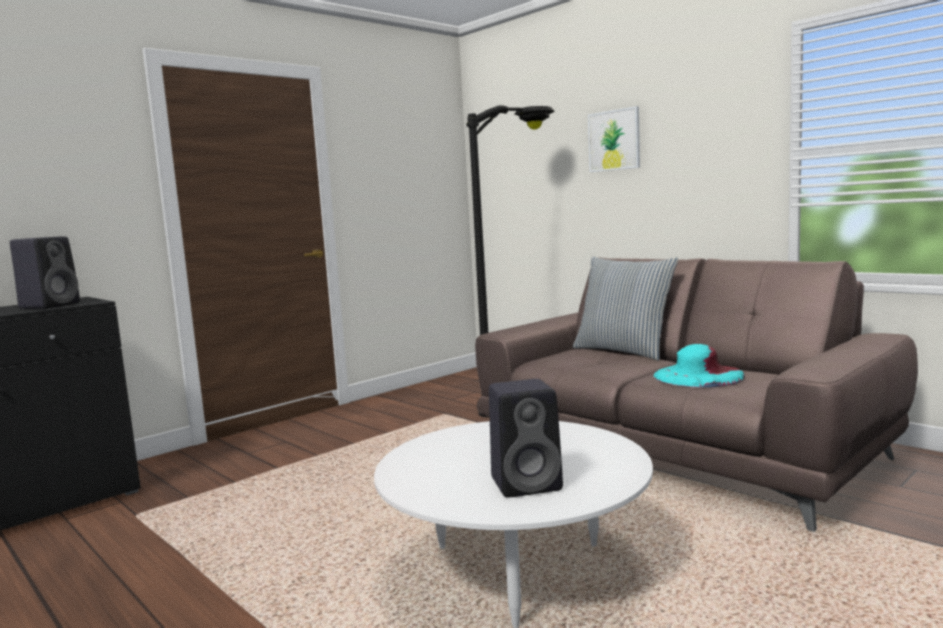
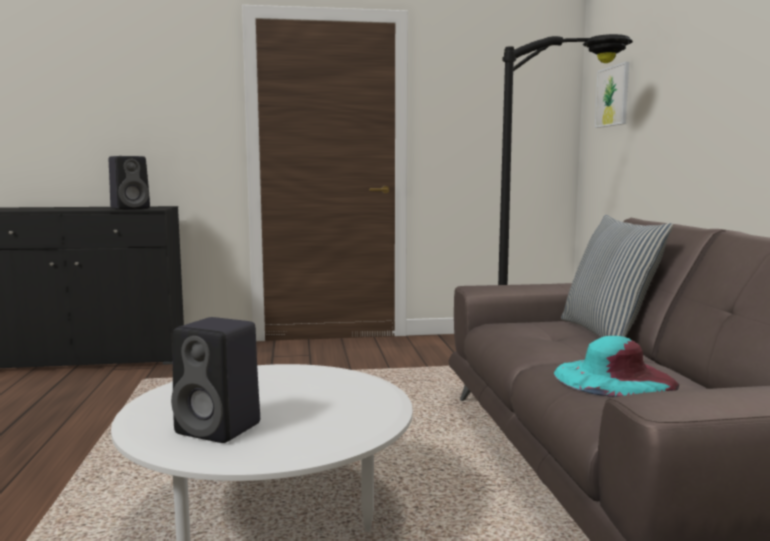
camera: 35 degrees right, 0 degrees up
(614, 140) = (701, 73): picture -> picture (612, 96)

